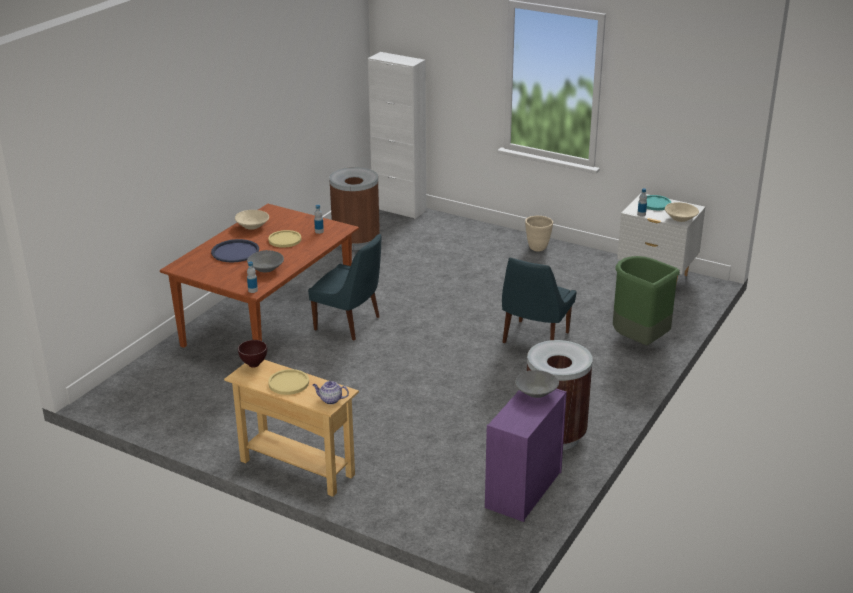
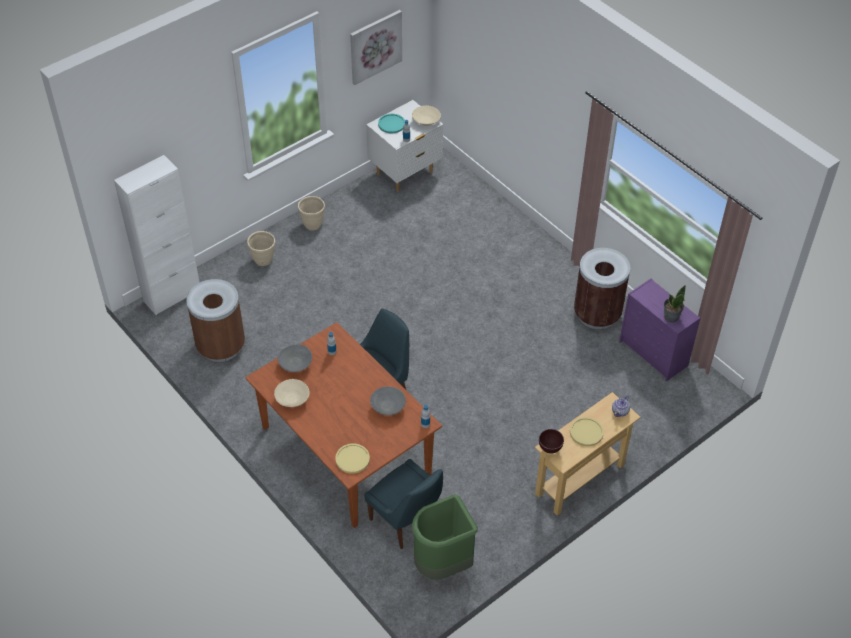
camera: 70 degrees left, 20 degrees up
(235, 252) = (341, 422): blue tray -> none
(285, 240) = (336, 380): yellow plate -> yellow plate (352, 459)
(472, 236) = (263, 260): none -> beige planter
(511, 416) = (671, 317): none -> potted plant
(534, 339) = (462, 280): blue chair -> blue chair (406, 520)
(536, 392) = (647, 294): grey bowl -> grey bowl (295, 364)
(639, 341) = (494, 222): green trash can -> green trash can (443, 565)
(667, 102) = (375, 46): none -> picture

